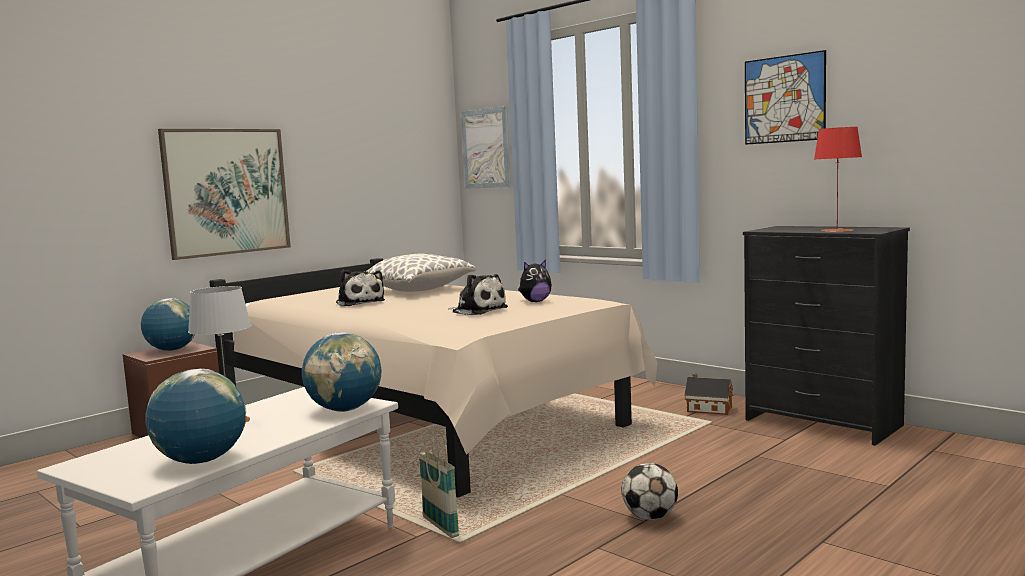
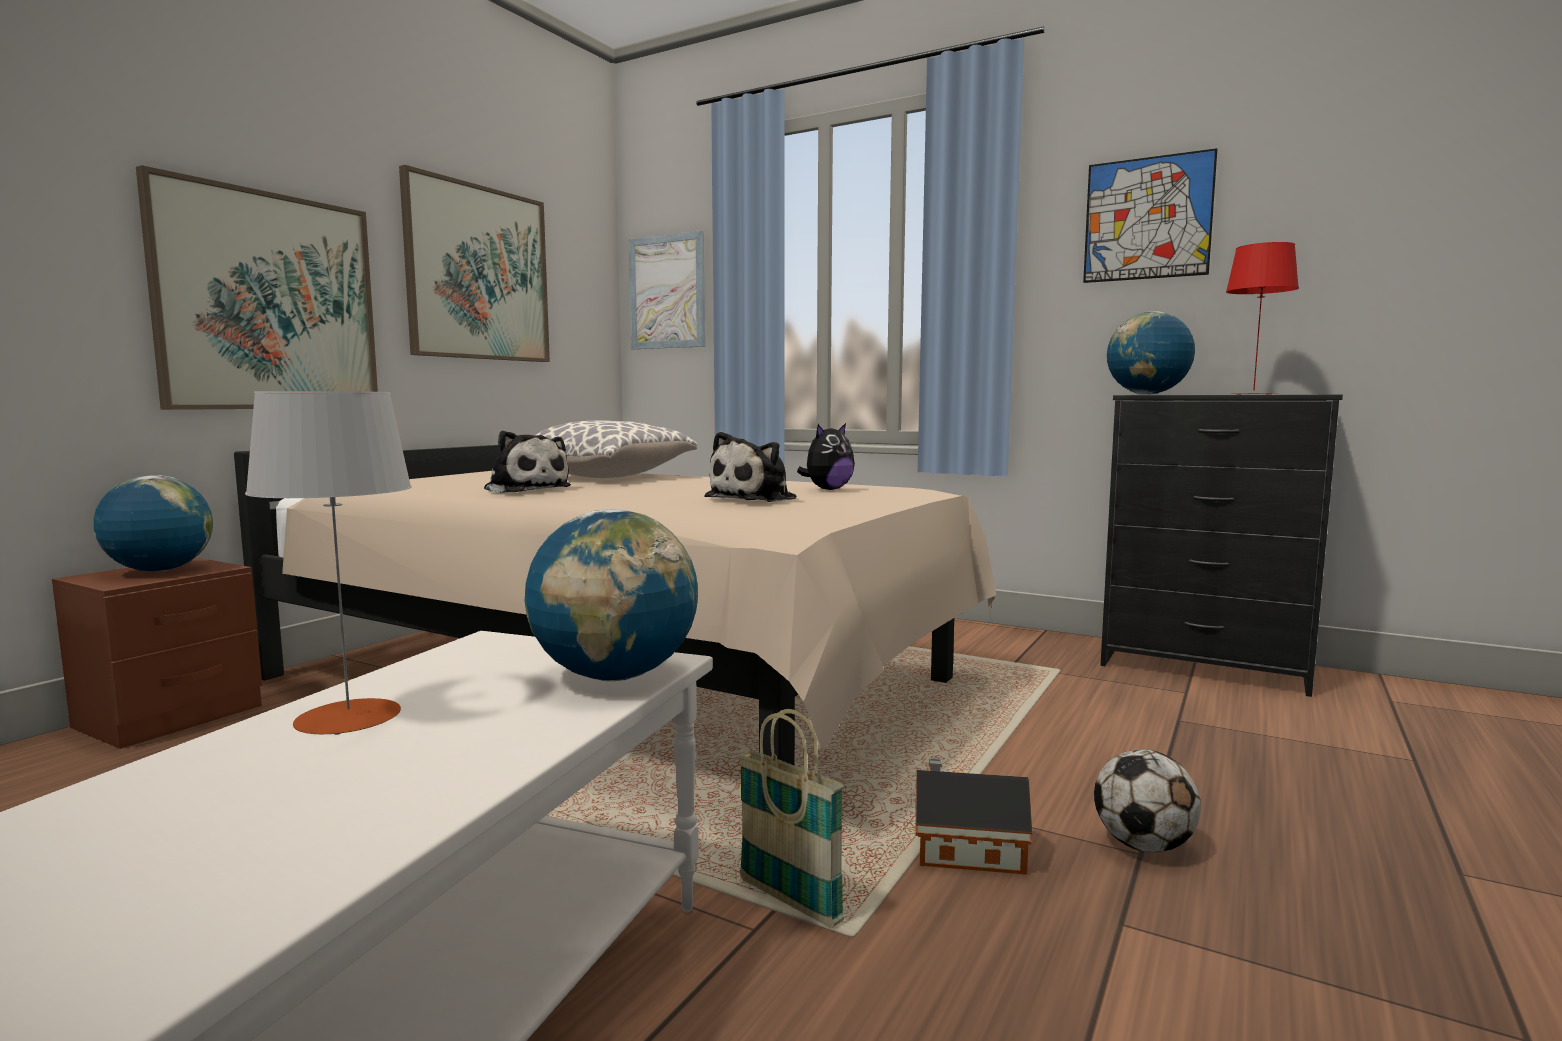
camera: 15 degrees left, 0 degrees up
(201, 461) = (313, 850): globe -> globe (1147, 394)
(353, 153) = (478, 273): none -> picture
(477, 311) = (756, 498): plush toy -> plush toy turned 105 degrees clockwise
(707, 409) = (1032, 651): toy house -> toy house (965, 850)

